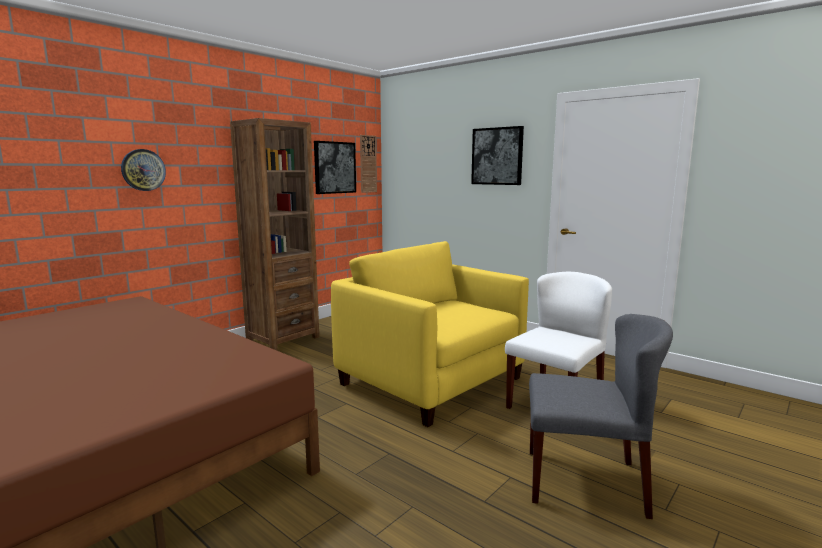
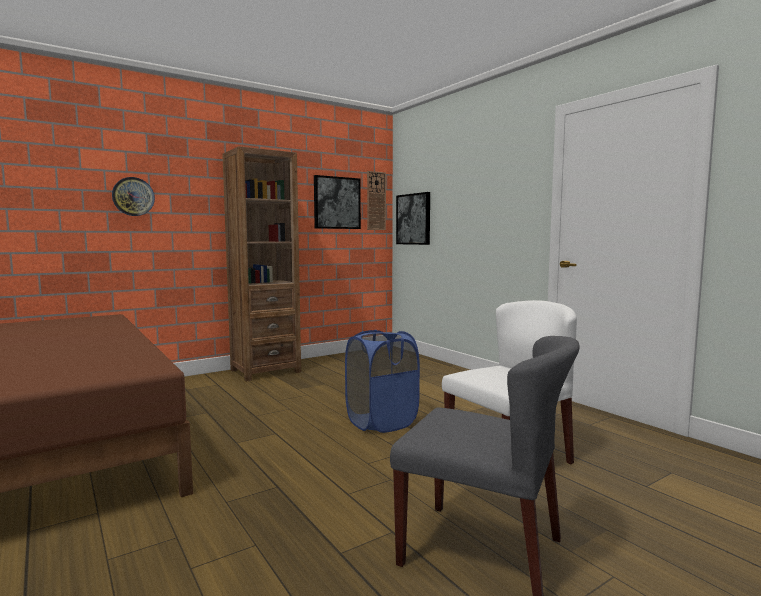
camera: 15 degrees right, 5 degrees down
(431, 381) = (381, 422): yellow armchair -> blue laundry basket
(497, 156) = (496, 183): picture -> picture (413, 219)

